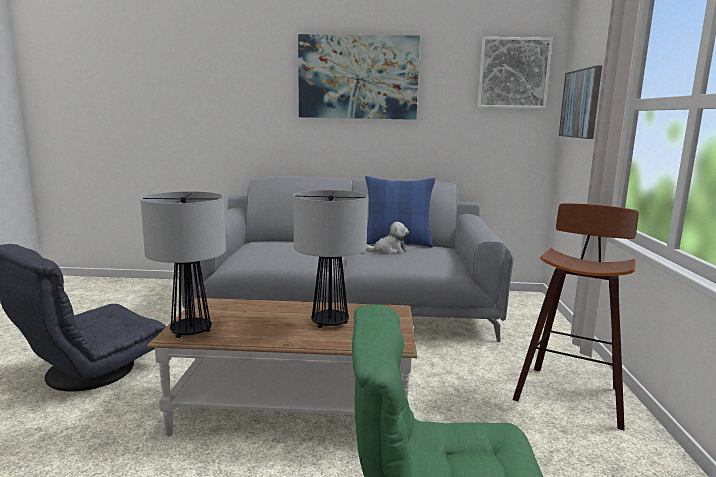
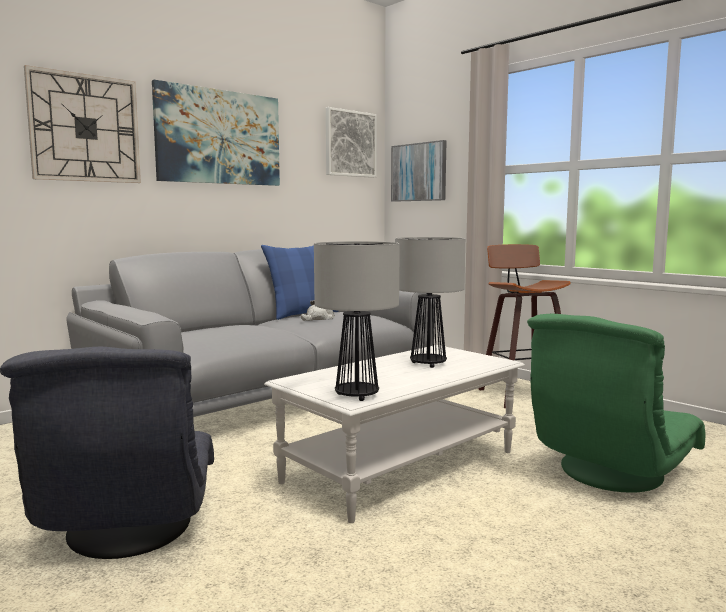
camera: 45 degrees left, 5 degrees down
(246, 78) = (85, 128): none -> wall clock
(293, 410) = (401, 466): brown coffee table -> white coffee table

